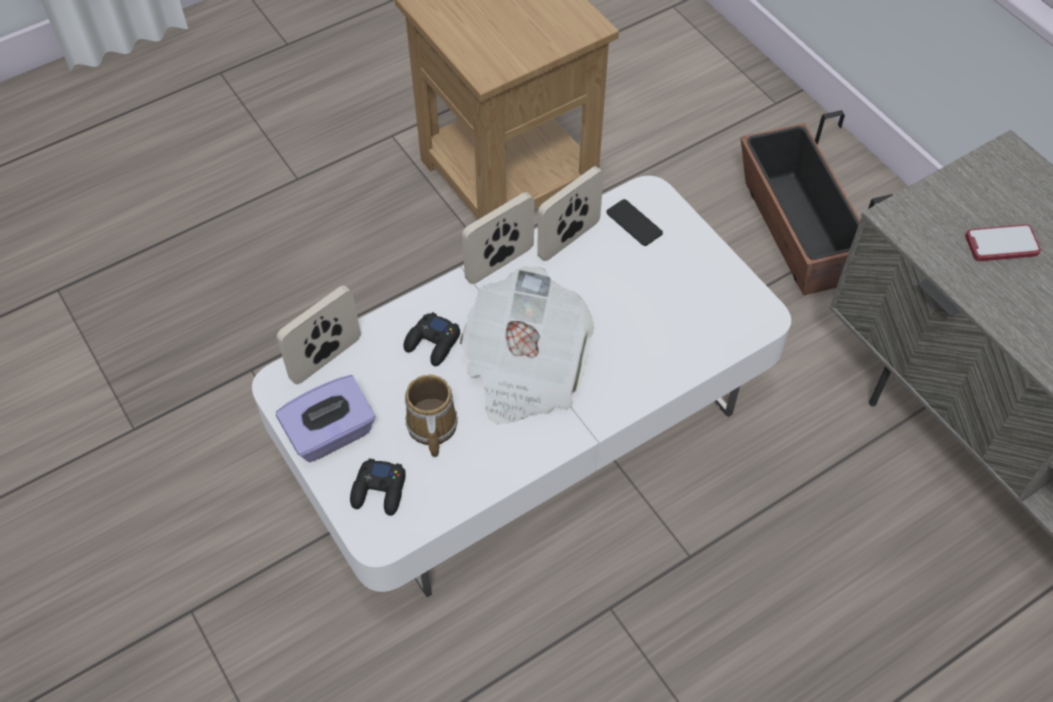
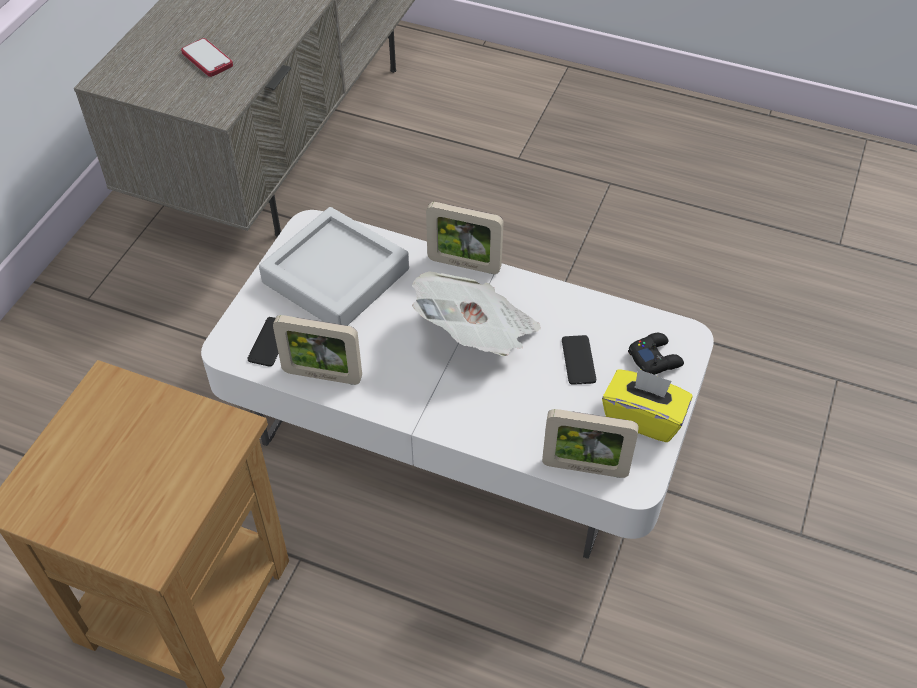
camera: 125 degrees left, 5 degrees down
(331, 434) = (643, 417): purple tissue box -> yellow tissue box
(430, 427) = (578, 360): mug -> phone
(433, 343) = (504, 405): black game controller -> none
(499, 264) = (386, 408): picture frame -> picture frame (464, 264)
(679, 303) = (336, 276): none -> grey tray
(796, 232) = (126, 342): planter -> none

